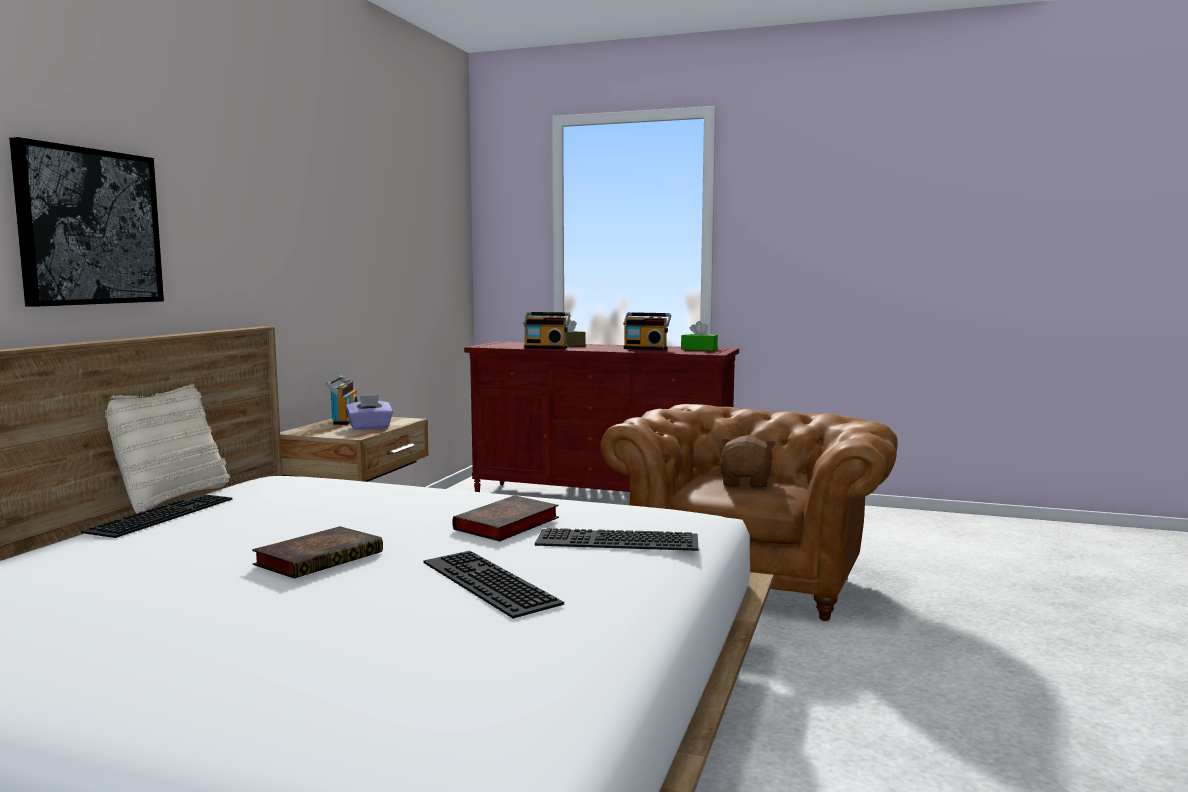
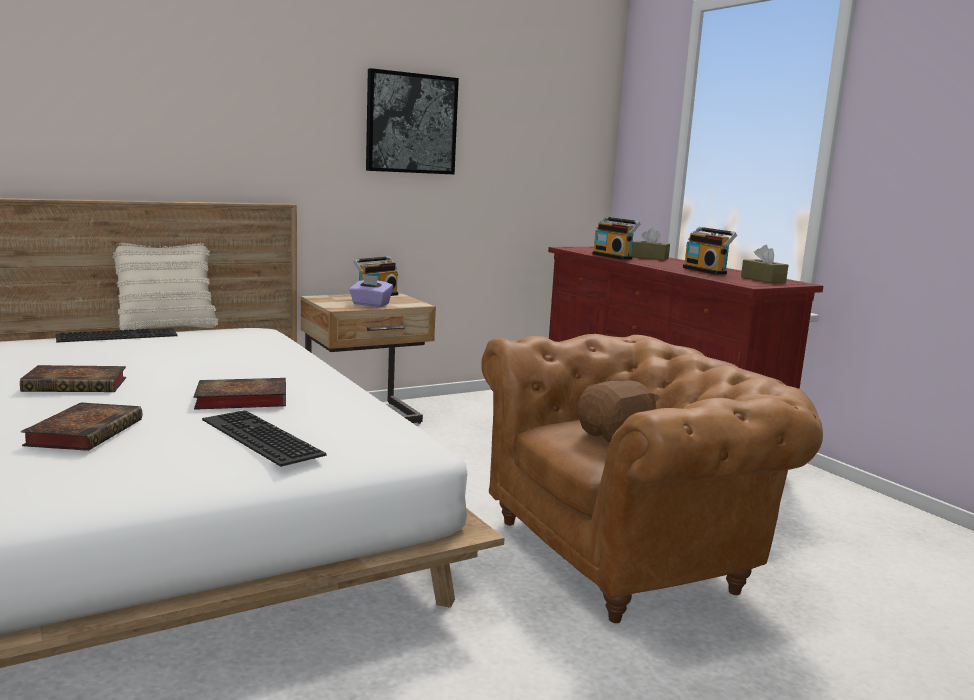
camera: 40 degrees right, 5 degrees up
(89, 227) = (120, 114): picture -> picture (411, 123)
(485, 582) = (86, 432): keyboard -> book
(699, 349) = (763, 279): green tissue box -> brown tissue box

